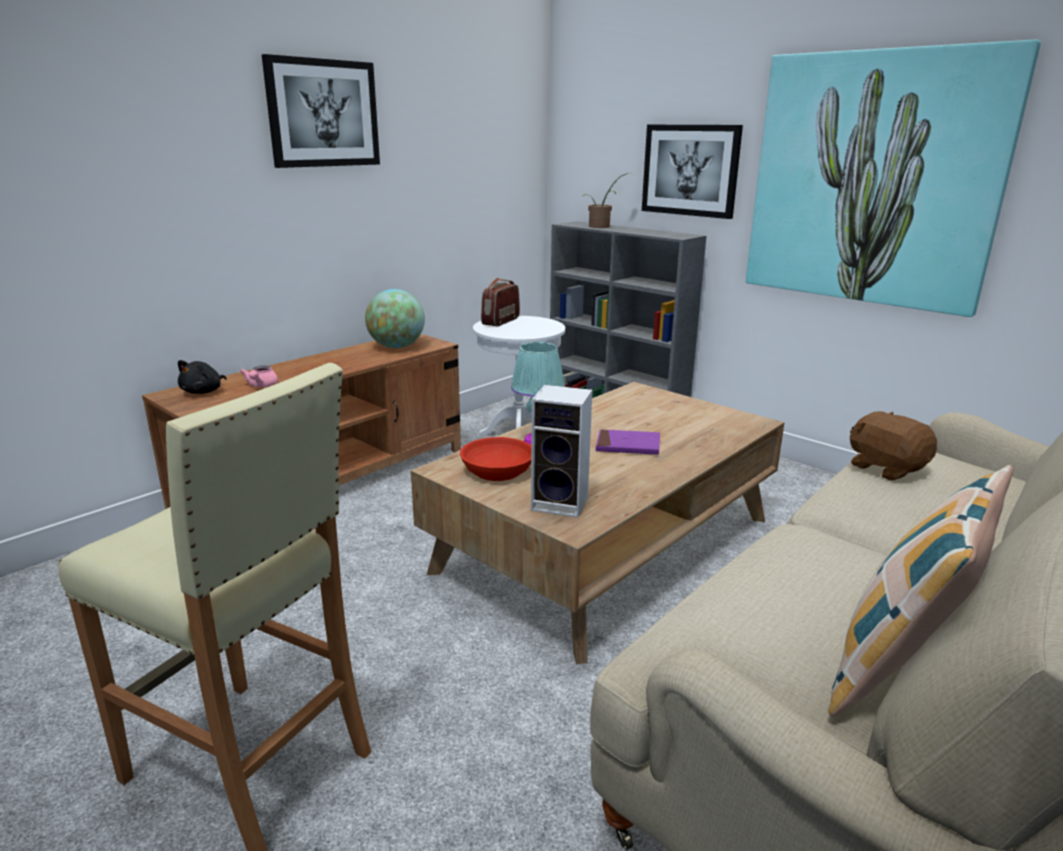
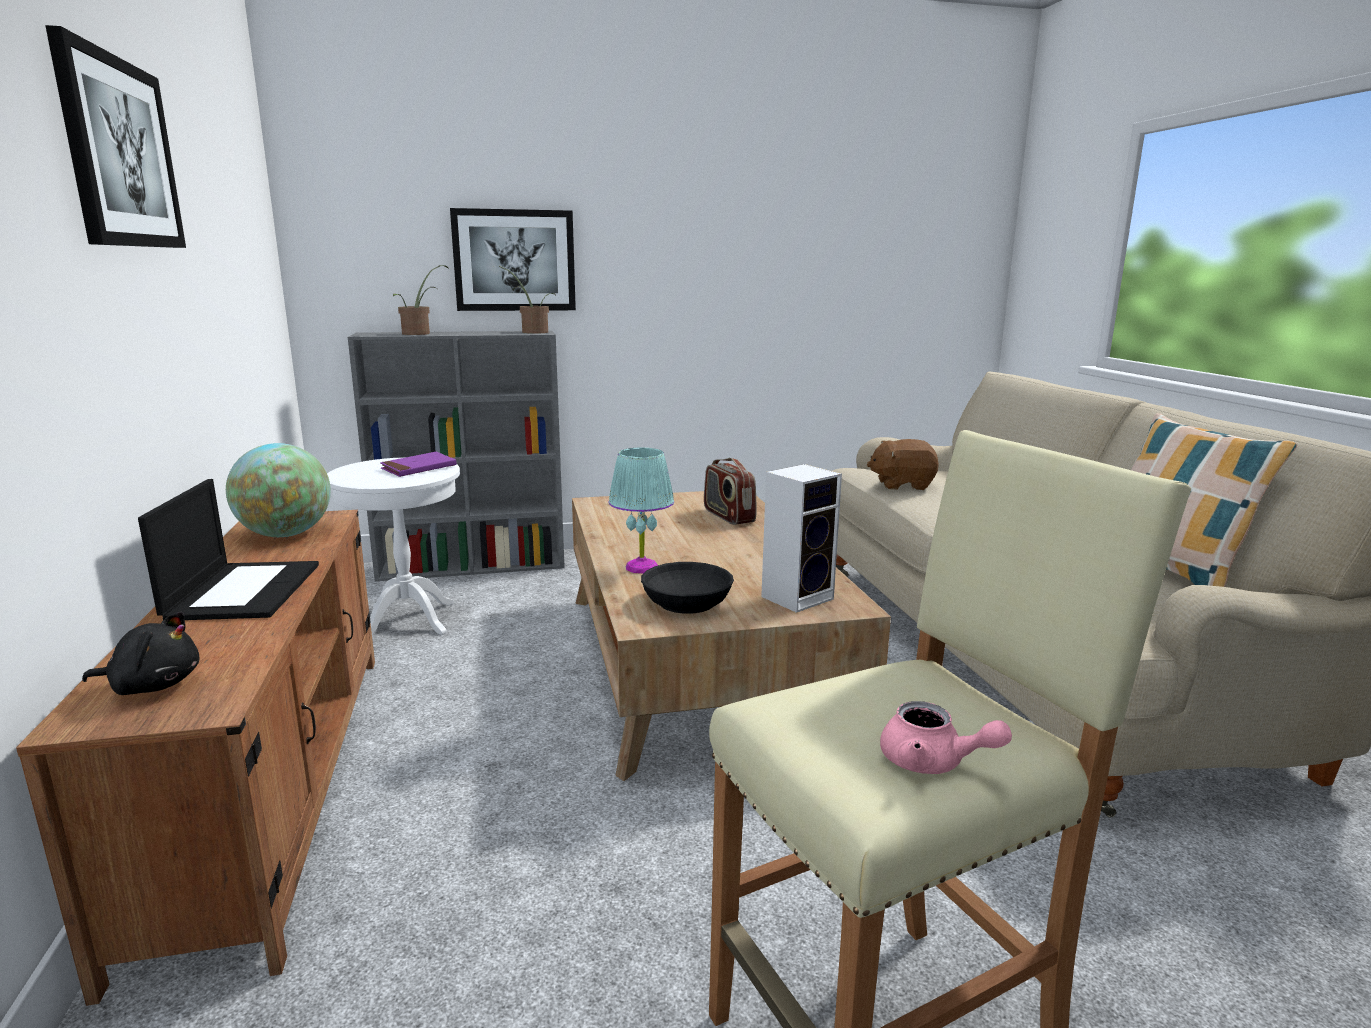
camera: 55 degrees left, 5 degrees down
(204, 392) = (152, 685): black plush toy -> black plush toy turned 60 degrees counterclockwise
(261, 386) = (236, 638): pink teapot -> pink teapot (932, 762)
(315, 367) = (243, 590): none -> laptop
(498, 470) = (687, 601): red bowl -> black bowl
(500, 321) = (355, 472): radio -> radio (728, 516)
(628, 446) = (713, 541): purple book -> purple book (419, 468)
(678, 235) = (531, 332): none -> potted plant
(873, 180) = (710, 263): picture -> none

